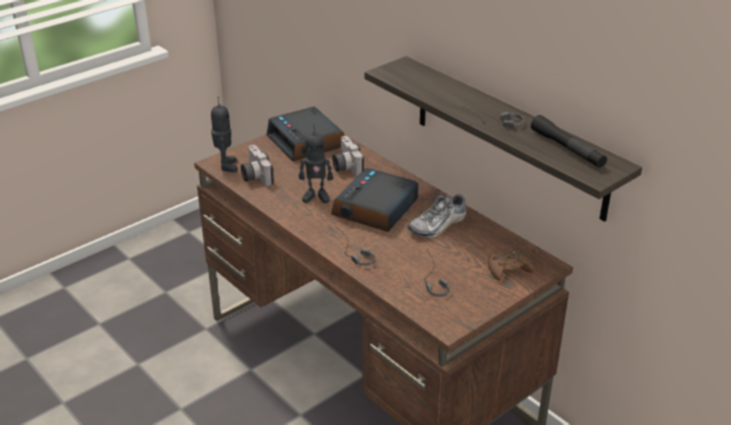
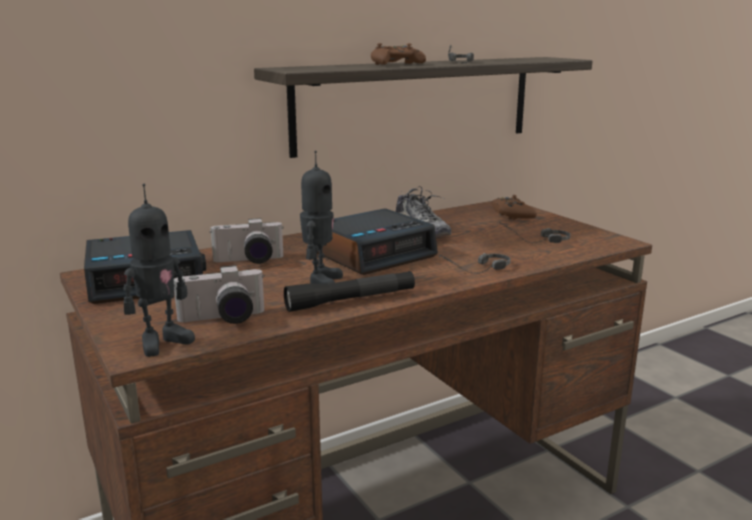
camera: 80 degrees left, 15 degrees down
(226, 166) = (162, 342): toy robot -> toy robot turned 135 degrees clockwise
(375, 209) = (372, 253): alarm clock -> alarm clock turned 75 degrees counterclockwise
(460, 99) = (396, 64): none -> brown game controller
(567, 149) = (516, 59): black flashlight -> black flashlight (351, 300)

